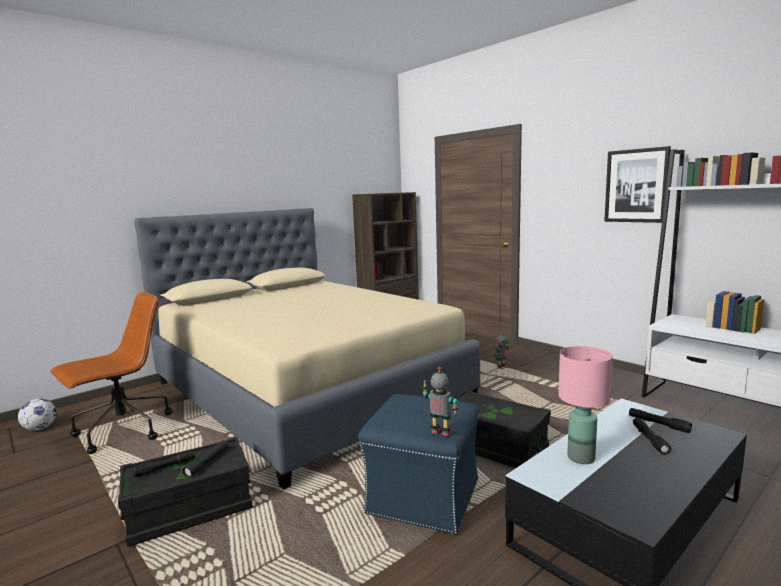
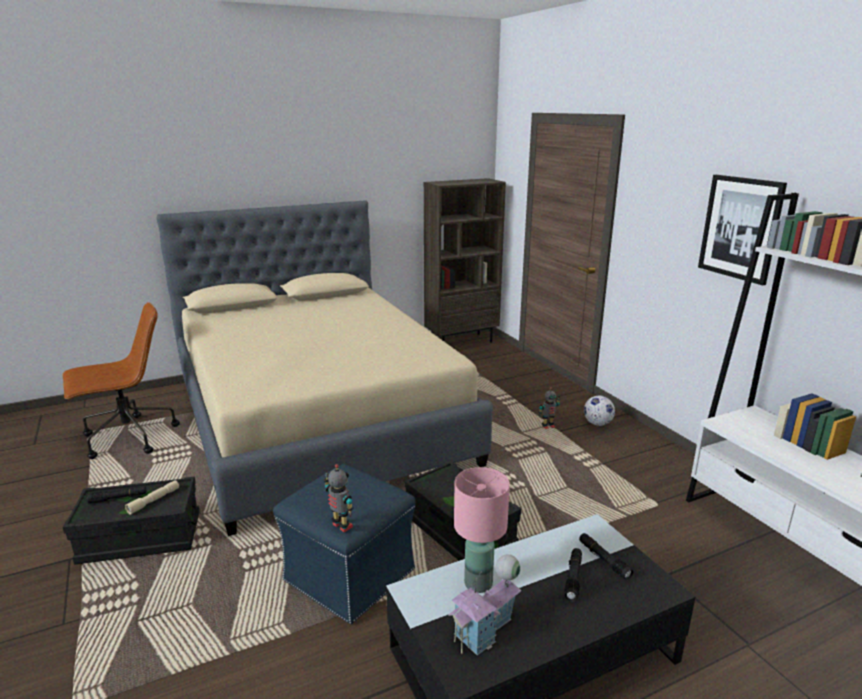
camera: 15 degrees right, 10 degrees up
(40, 428) = (64, 421): football -> football (598, 423)
(207, 462) = (154, 501): black flashlight -> beige flashlight
(622, 488) = (485, 630): none -> toy house

